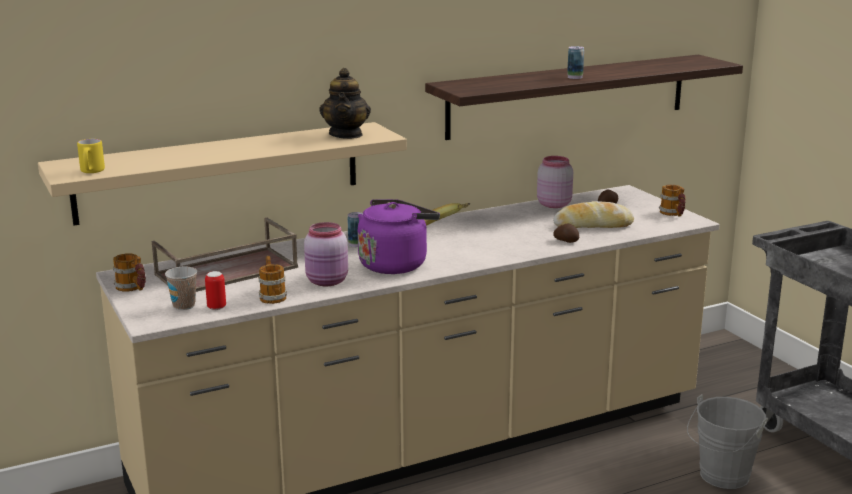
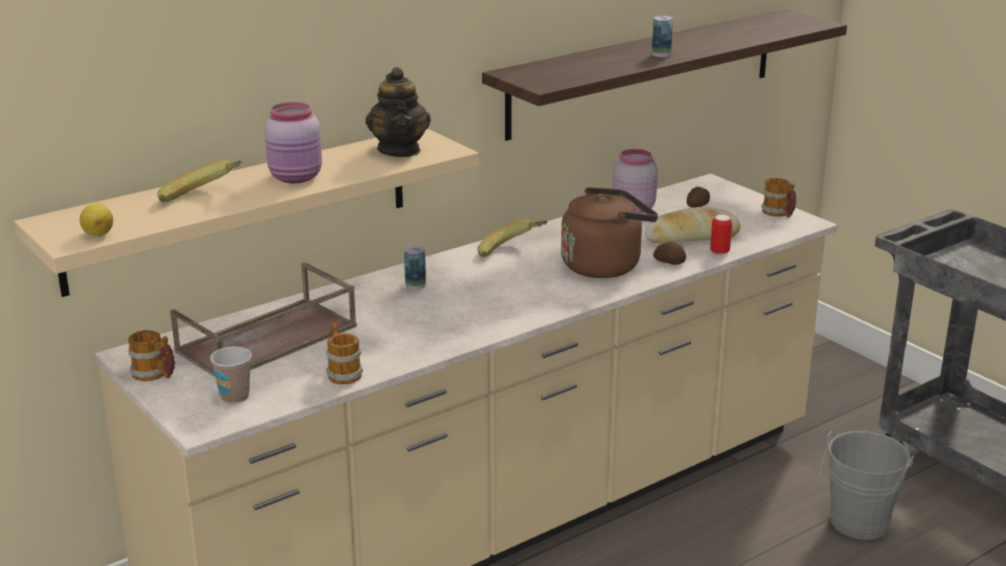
camera: 10 degrees left, 5 degrees up
(91, 172) = (98, 234): yellow mug -> lemon
(181, 156) = (204, 199): none -> banana
(216, 307) = (278, 396): can -> can (719, 252)
(328, 281) = (403, 345): pink jar -> pink jar (297, 177)
(395, 264) = (477, 312): purple kettle -> none
(512, 240) = (605, 265): none -> brown kettle

